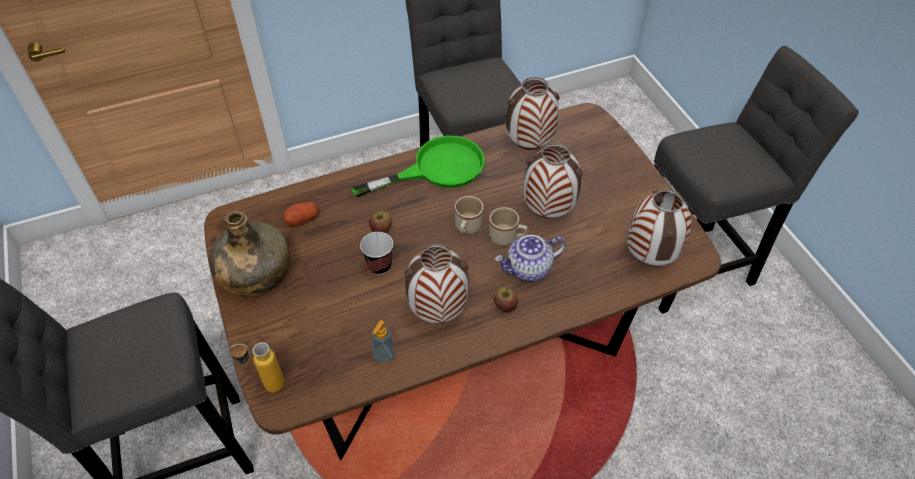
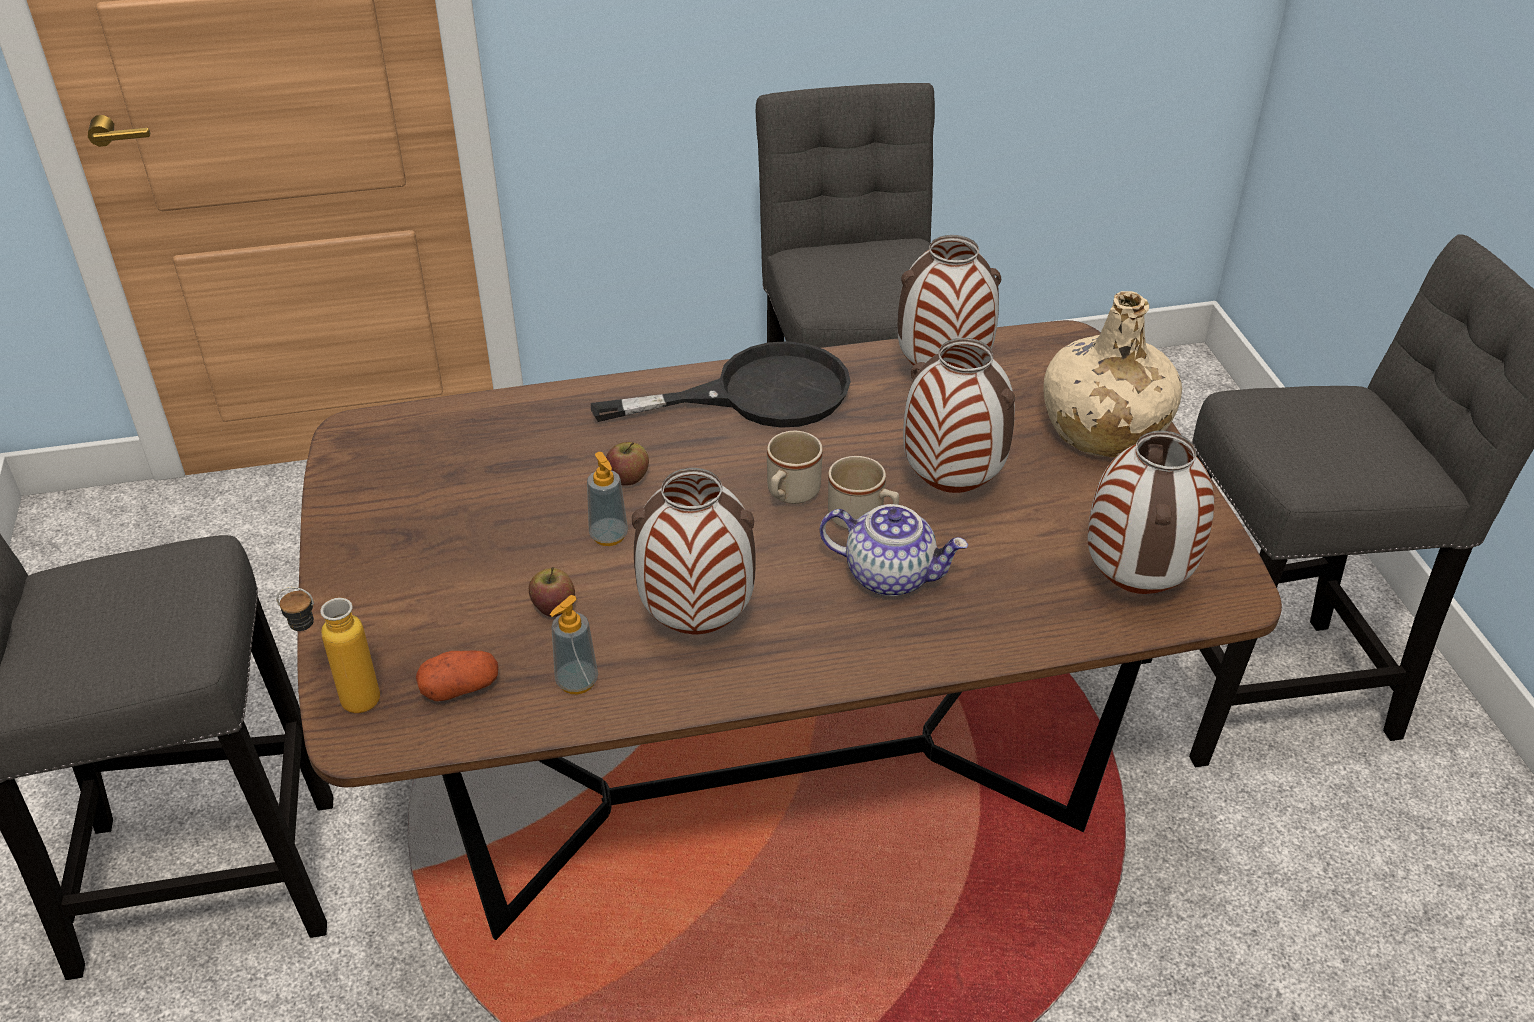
camera: 10 degrees right, 10 degrees down
(255, 274) = (379, 521): green bottle -> none
(302, 219) = (489, 445): potato -> potato (460, 687)
(379, 266) = (609, 536): cup -> soap dispenser
(436, 169) = (757, 394): green frying pan -> black frying pan
(505, 305) = (829, 629): apple -> apple (554, 607)
(528, 269) = (891, 575): teapot -> teapot turned 150 degrees counterclockwise
(615, 168) = (1102, 429): none -> beige bottle

